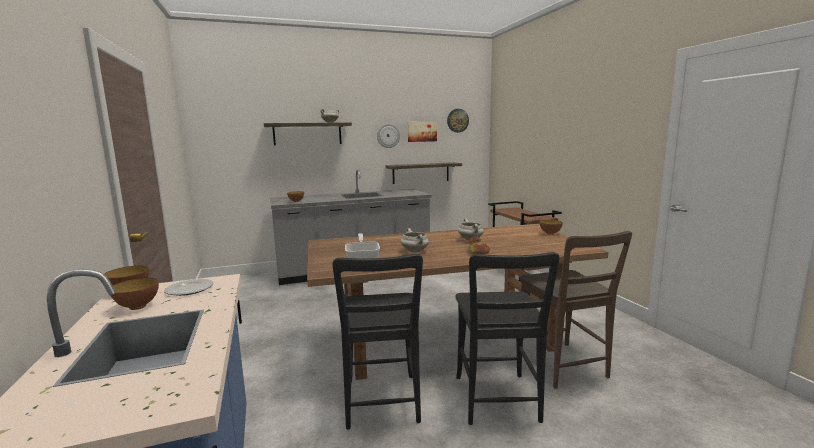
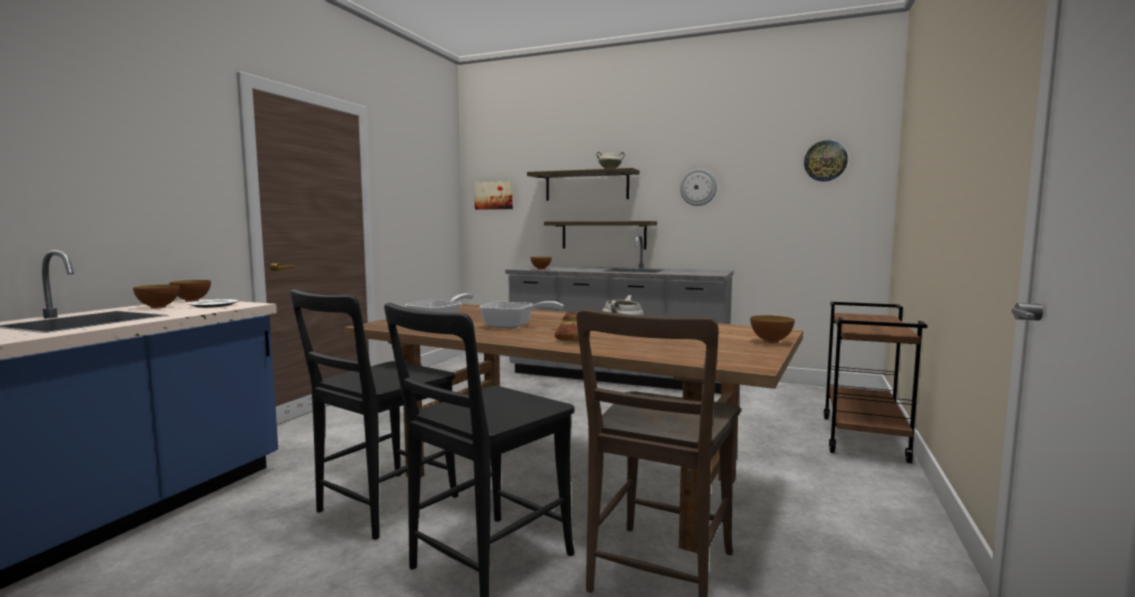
camera: 40 degrees right, 5 degrees down
(415, 251) = (513, 326): white cooking pot -> frying pan
(421, 173) = (750, 246): shelf -> shelf (603, 235)
(422, 131) = (755, 180): picture -> picture (494, 195)

